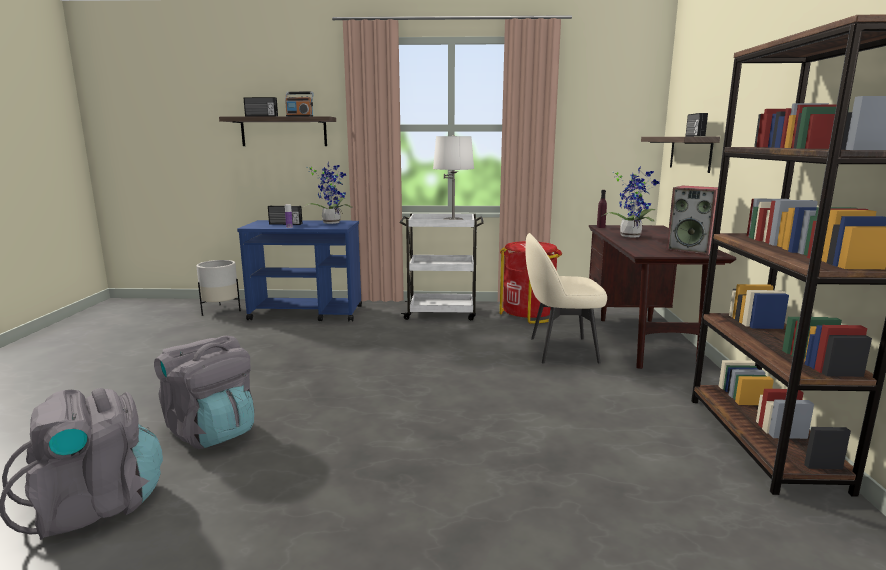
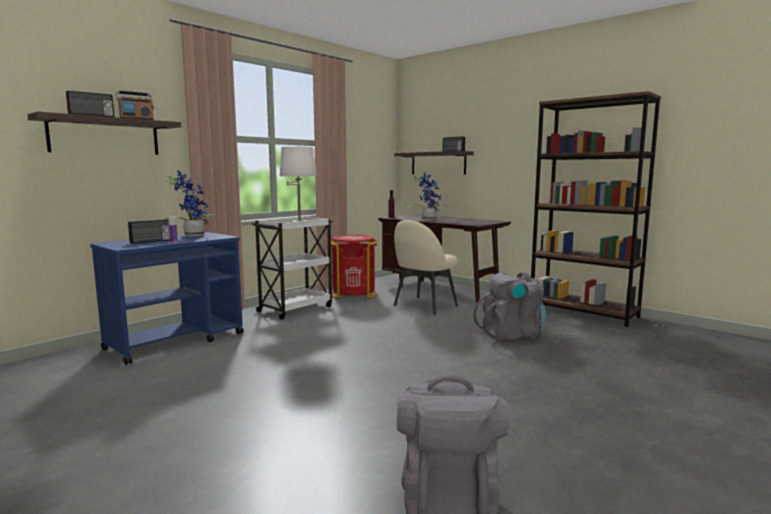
camera: 50 degrees left, 5 degrees down
(212, 431) = (372, 429): grey backpack -> grey backpack (511, 334)
(220, 310) = (55, 369): white planter -> none
(692, 250) = (484, 221): speaker -> none

